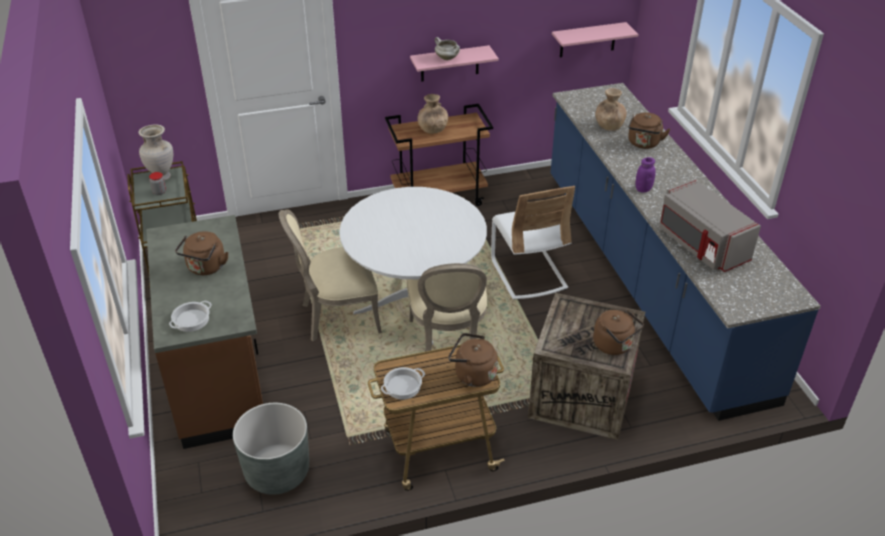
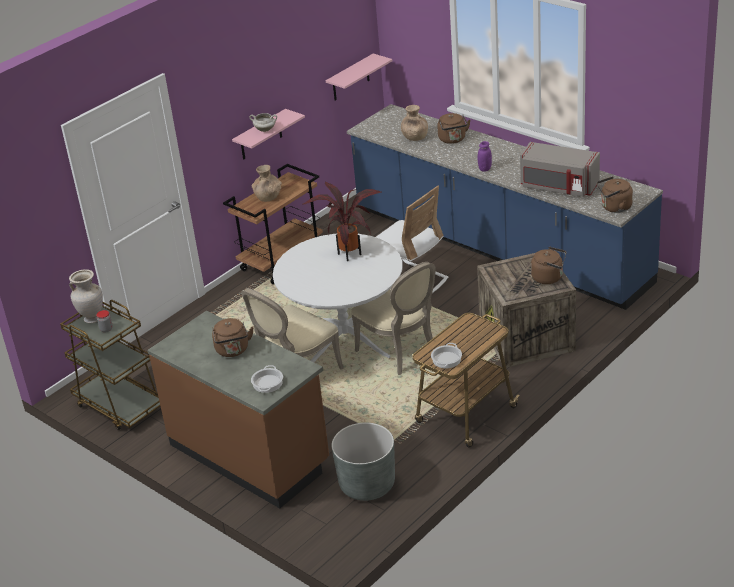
camera: 30 degrees left, 5 degrees down
(440, 218) = (349, 253): none -> potted plant
(472, 374) = (484, 331): brown kettle -> brown kettle (614, 207)

